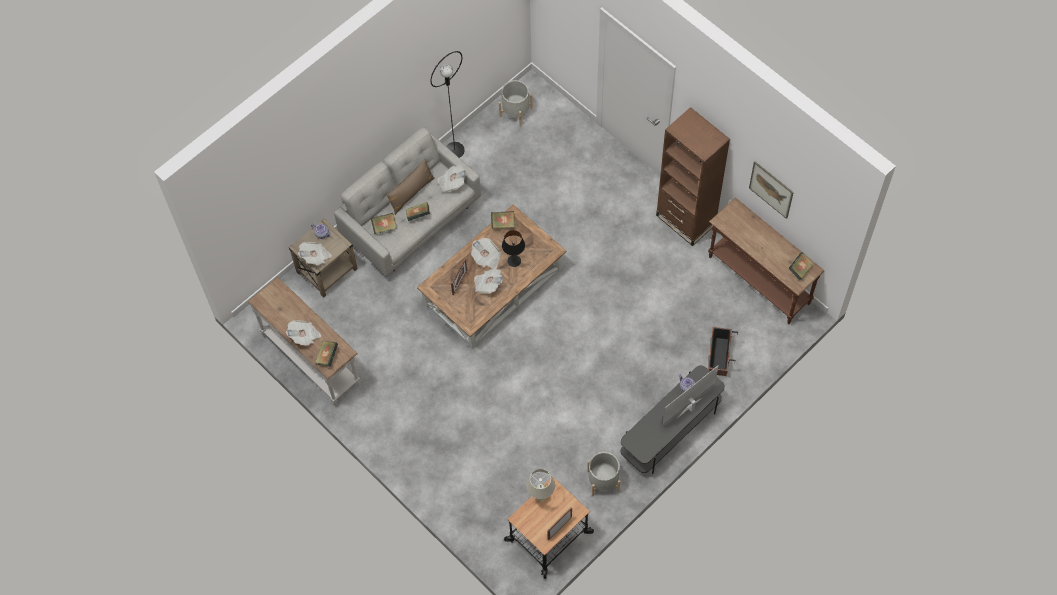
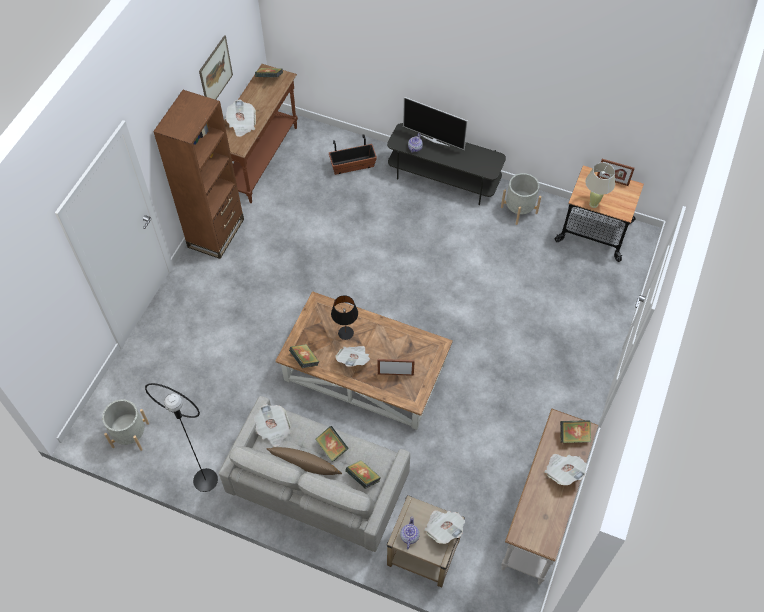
camera: 115 degrees left, 5 degrees down
(488, 284) = (385, 346): newspaper -> newspaper (242, 124)

